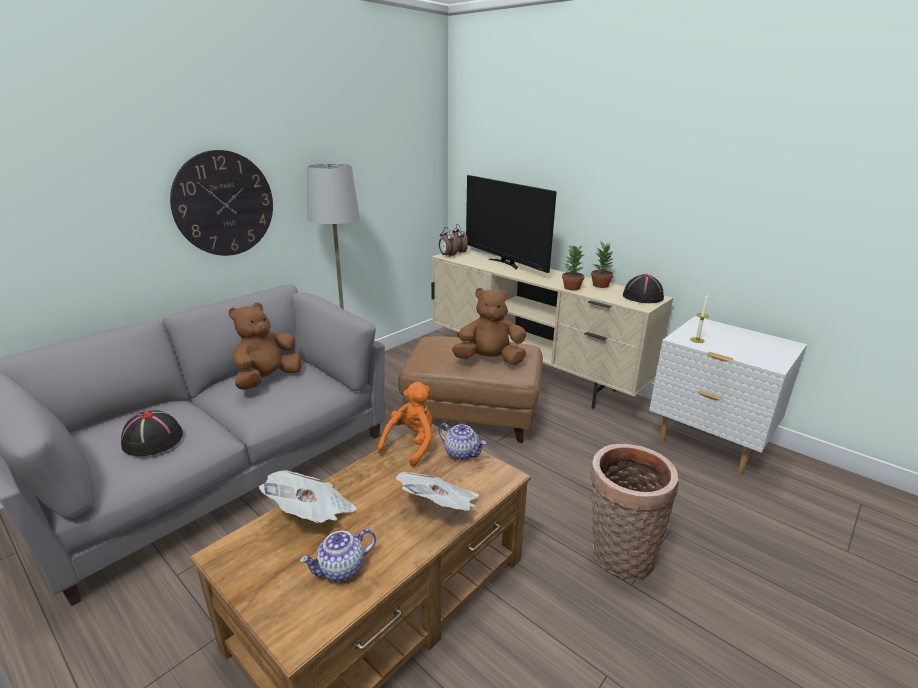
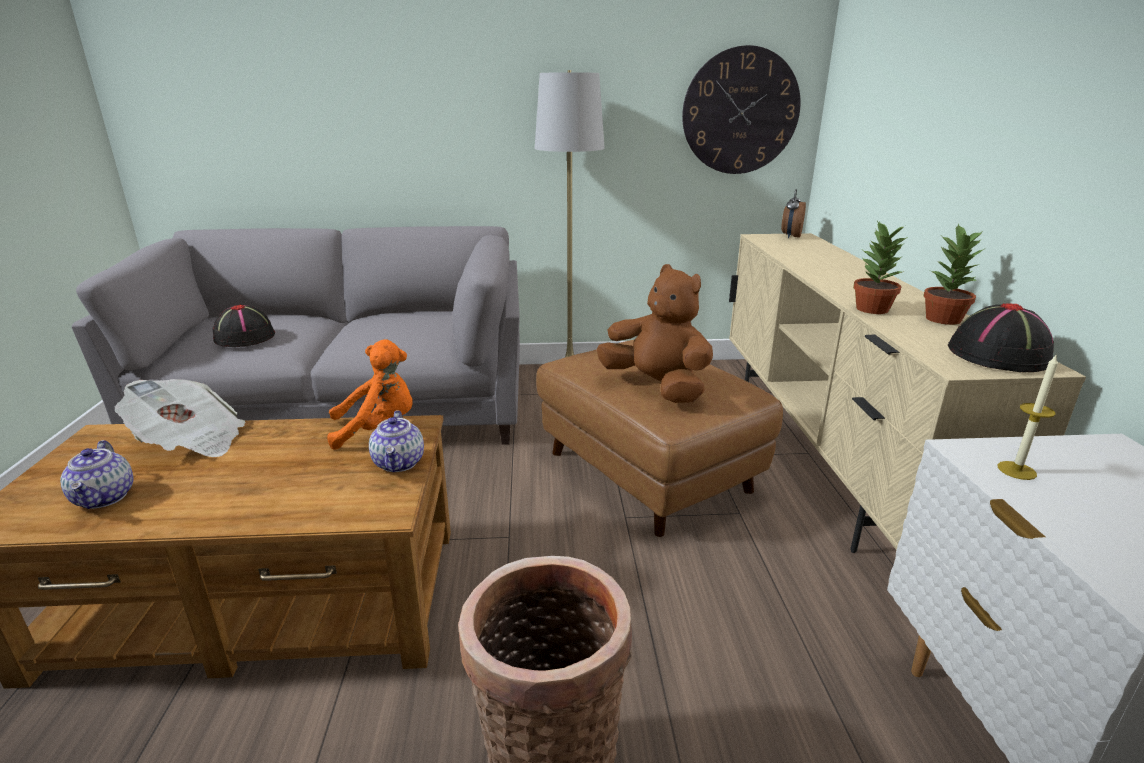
camera: 45 degrees right, 0 degrees up
(224, 204) = (441, 114): wall clock -> wall clock (740, 111)
(267, 380) = (403, 323): brown plush toy -> none
(341, 569) = (105, 498): teapot -> teapot turned 120 degrees counterclockwise
(440, 507) = (268, 501): newspaper -> none
(447, 256) = (762, 237): alarm clock -> none
(505, 263) = (832, 260): television -> none

